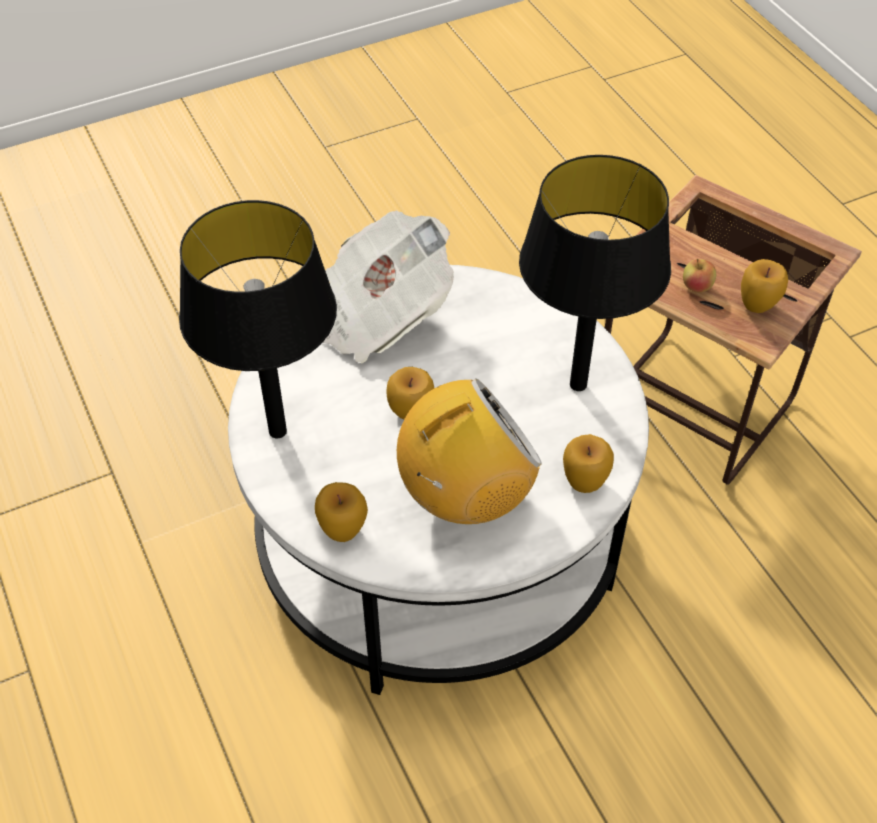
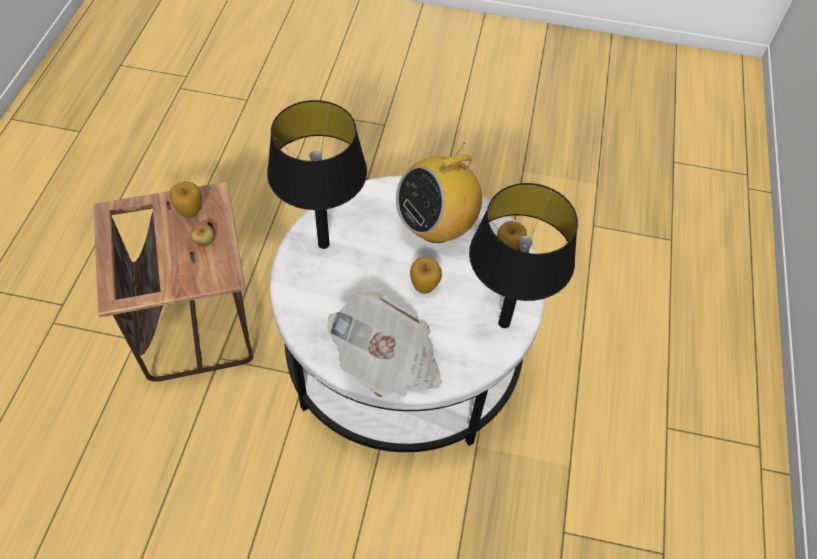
camera: 145 degrees left, 5 degrees up
(466, 498) = (436, 227): radio -> radio turned 45 degrees counterclockwise
(584, 481) = (374, 199): apple -> none

